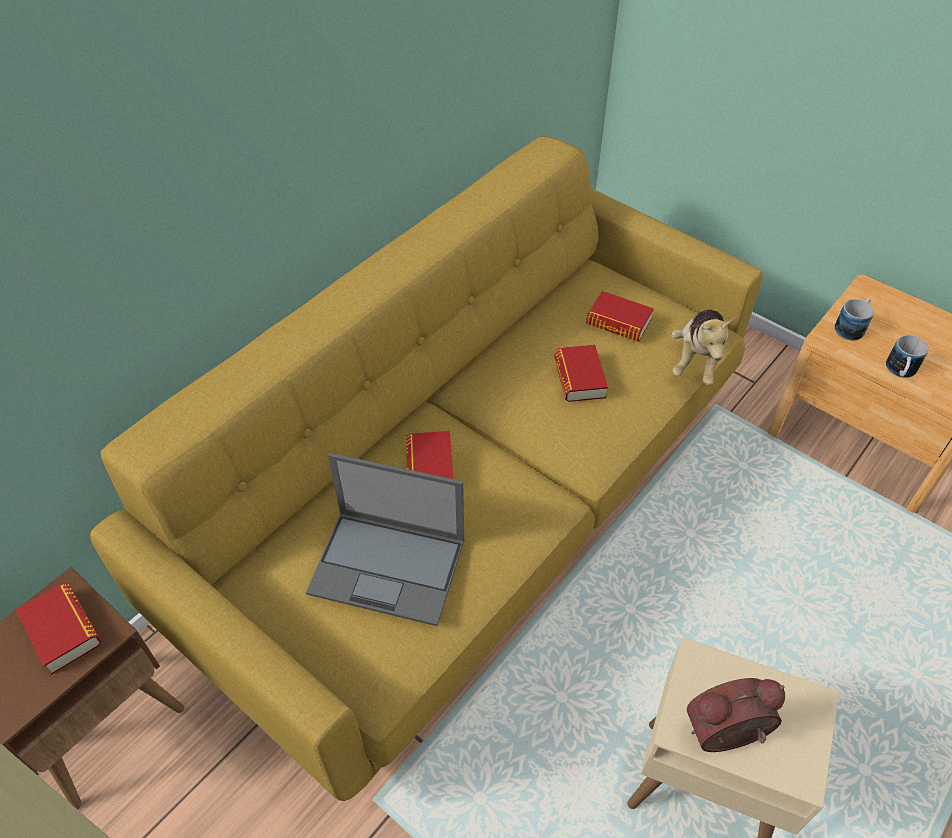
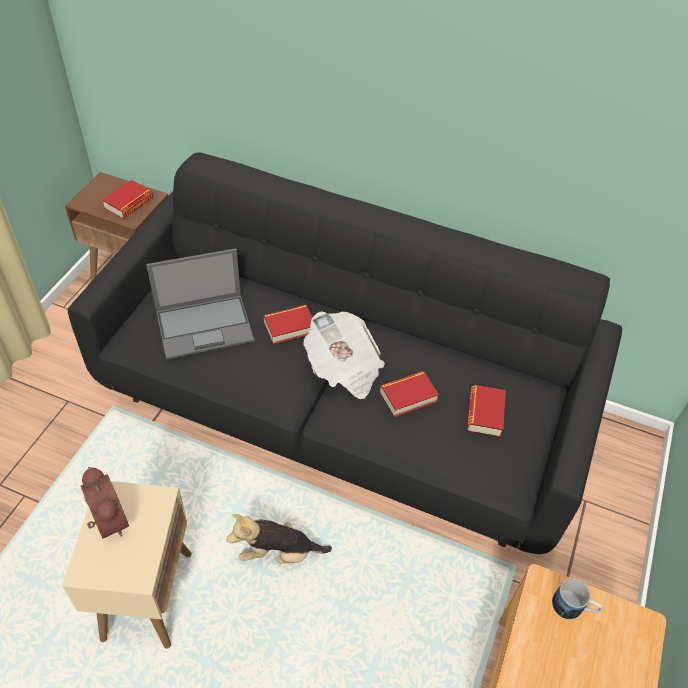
camera: 70 degrees right, 0 degrees up
(389, 566) = (205, 325): laptop -> laptop turned 105 degrees counterclockwise
(475, 502) = (341, 407): yellow sofa -> black sofa
(516, 427) = (344, 368): none -> newspaper
(697, 360) = (471, 481): plush toy -> plush toy (278, 552)
(899, 372) = (529, 656): mug -> none

